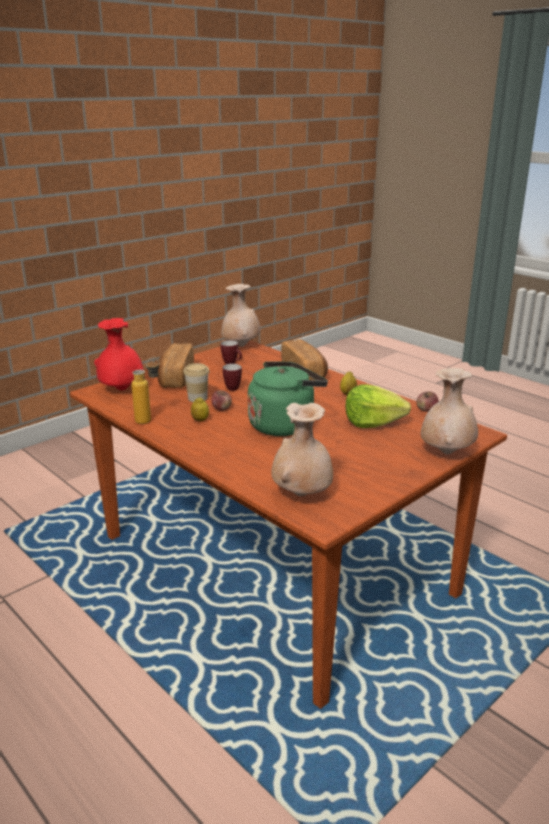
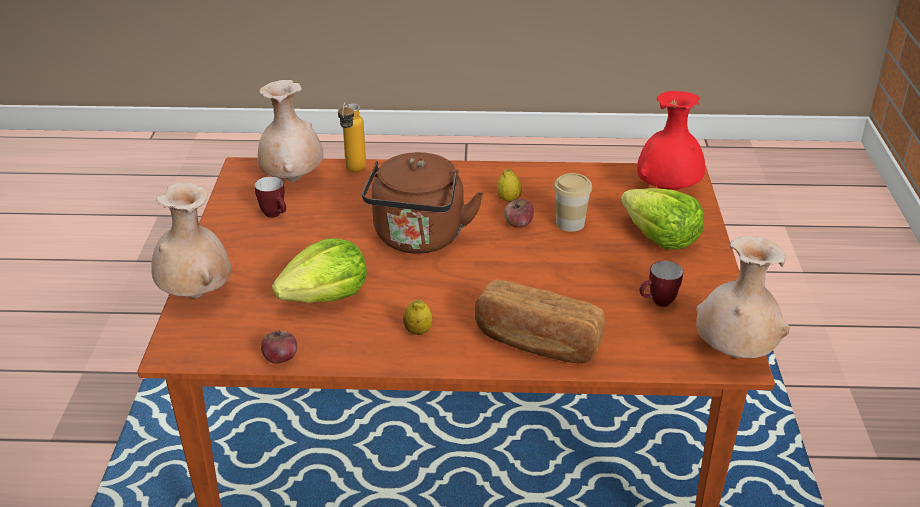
camera: 135 degrees right, 10 degrees up
(149, 419) = (554, 175): bottle -> bottle (353, 172)
(175, 378) = (660, 238): bread -> lettuce
(232, 387) = (568, 260): mug -> mug (275, 215)
(284, 424) = (418, 239): green kettle -> brown kettle

